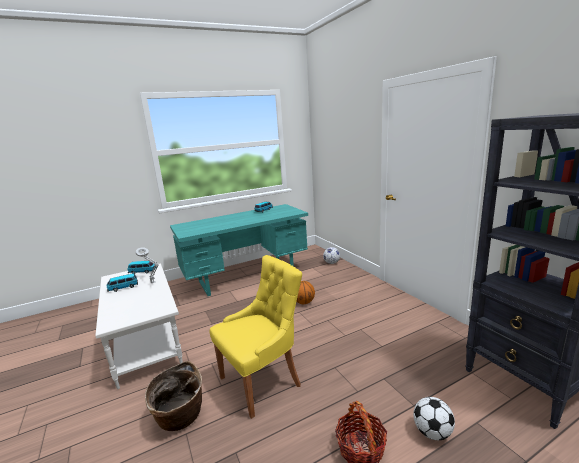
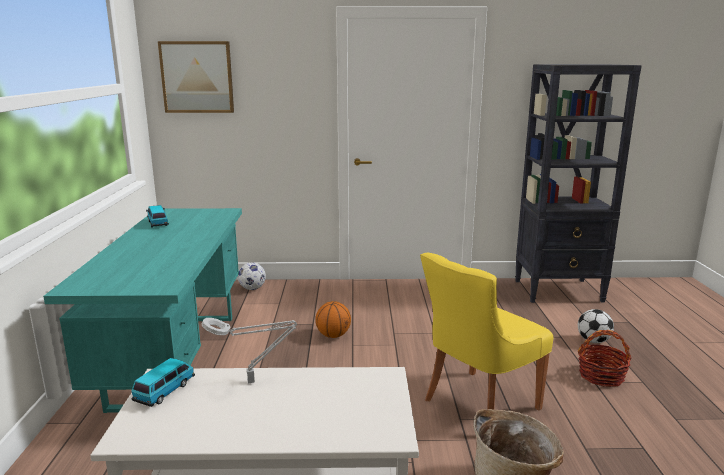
camera: 65 degrees left, 0 degrees up
(123, 287) = (224, 418): toy car -> none
(263, 380) = (478, 405): yellow chair -> yellow chair turned 120 degrees counterclockwise
(325, 134) = (197, 77): none -> picture

